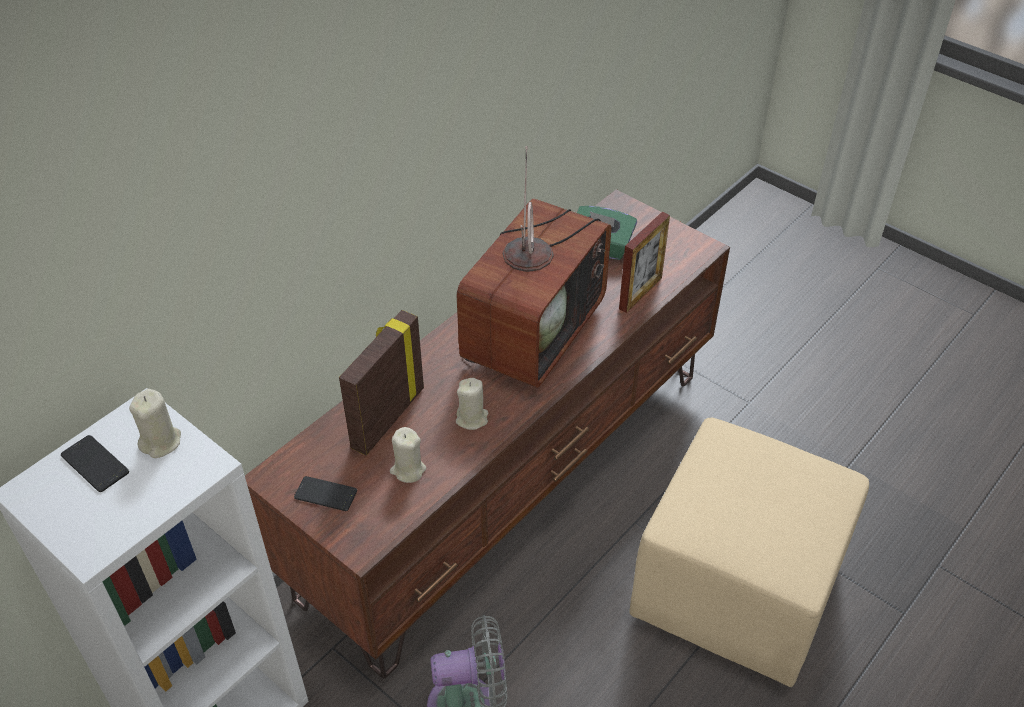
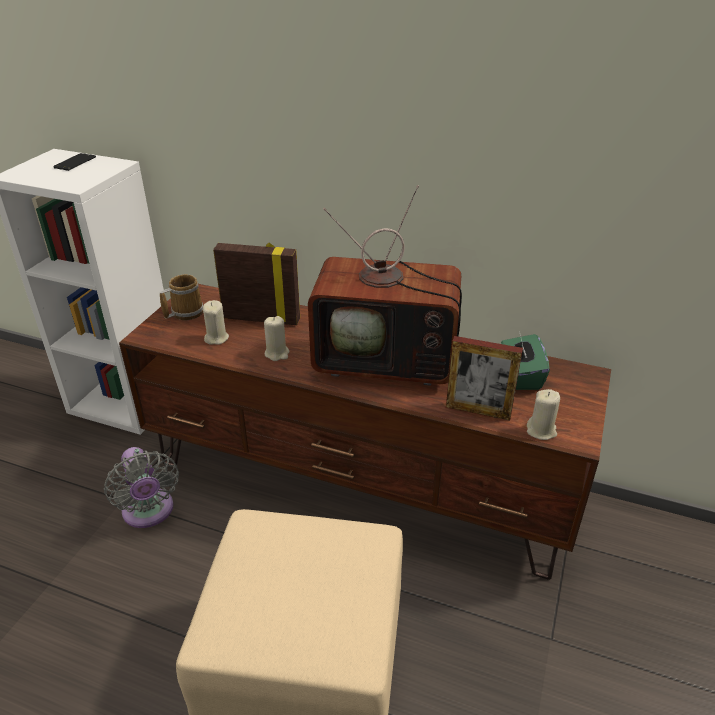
camera: 70 degrees right, 10 degrees down
(161, 442) = (94, 172): beige candle -> beige candle (541, 431)
(325, 494) = (185, 312): phone -> mug

